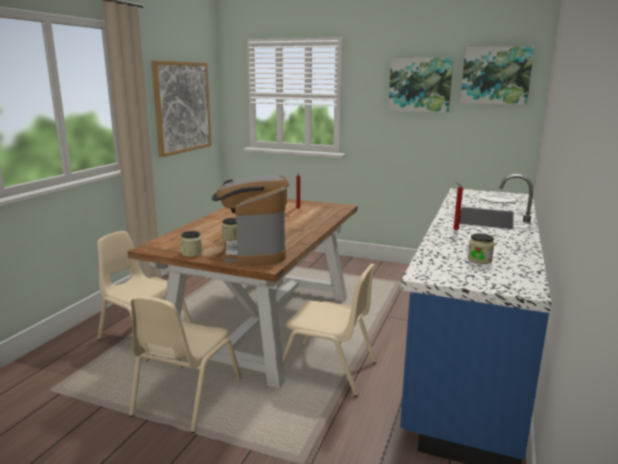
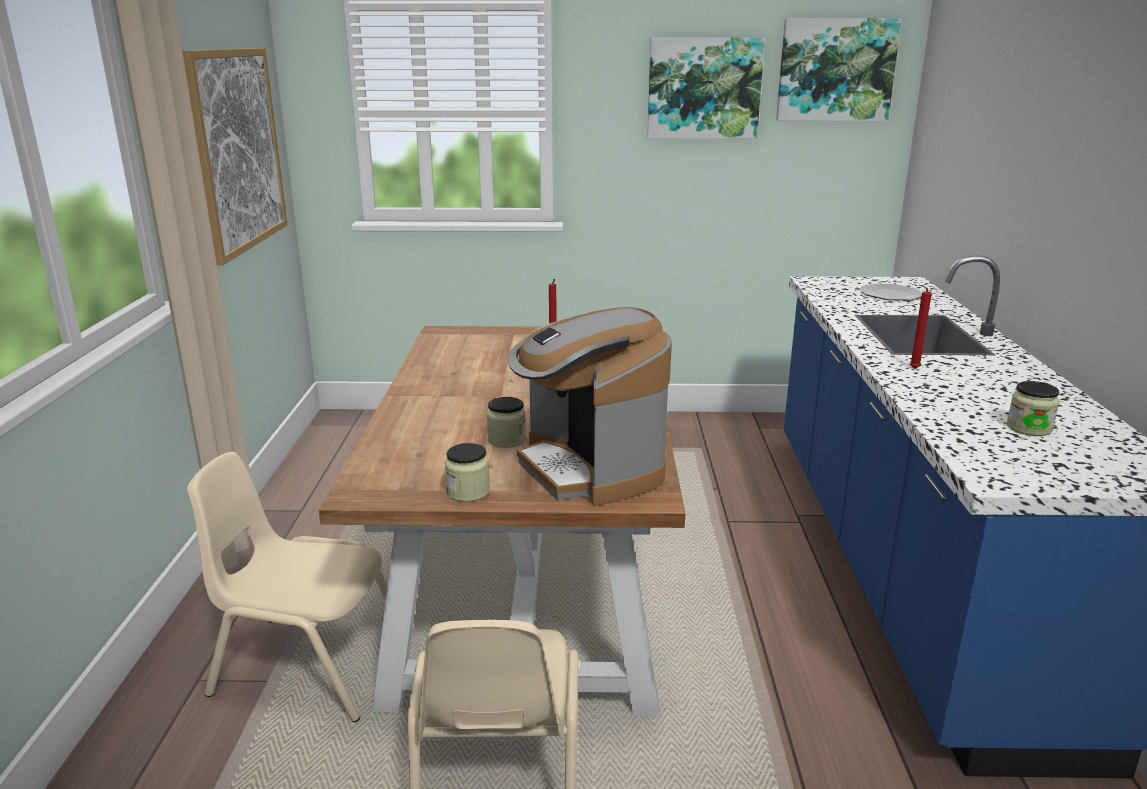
camera: 20 degrees left, 5 degrees up
(328, 369) = (711, 653): beige chair -> none

